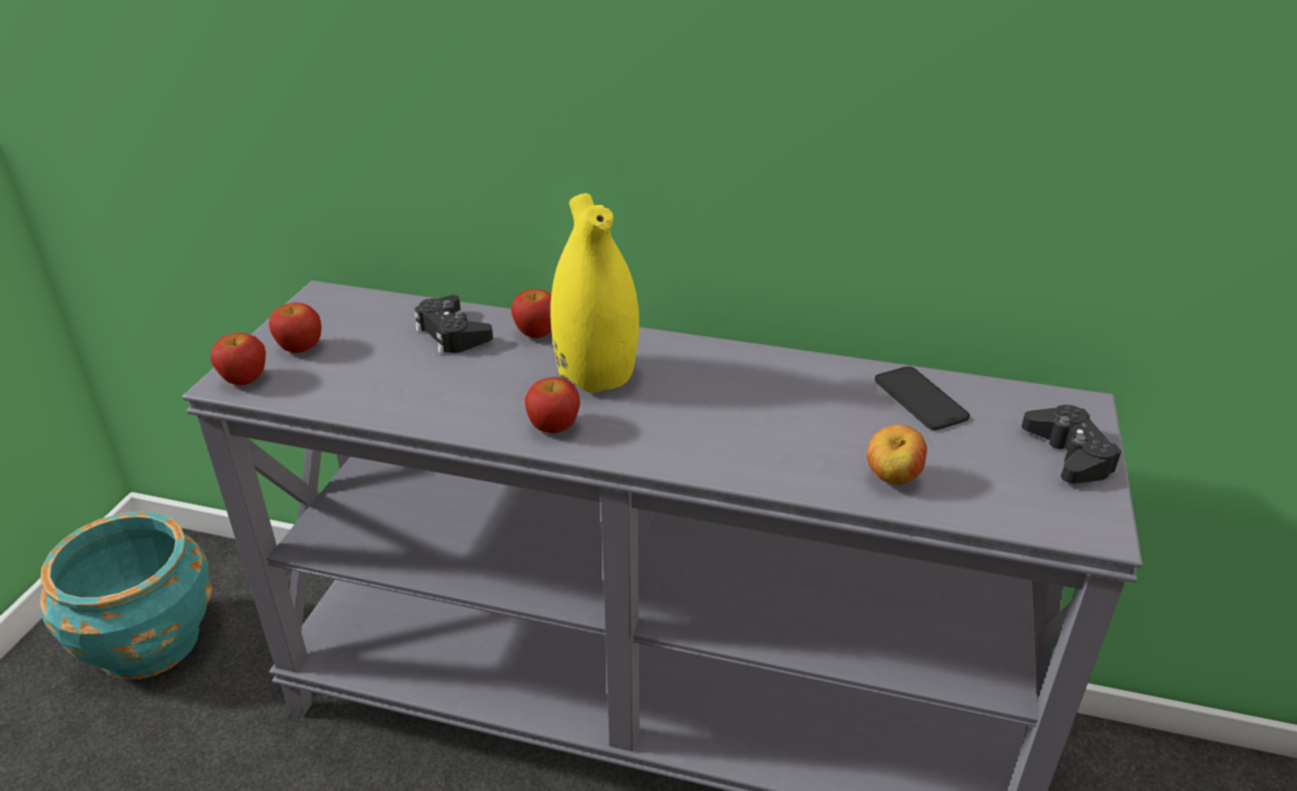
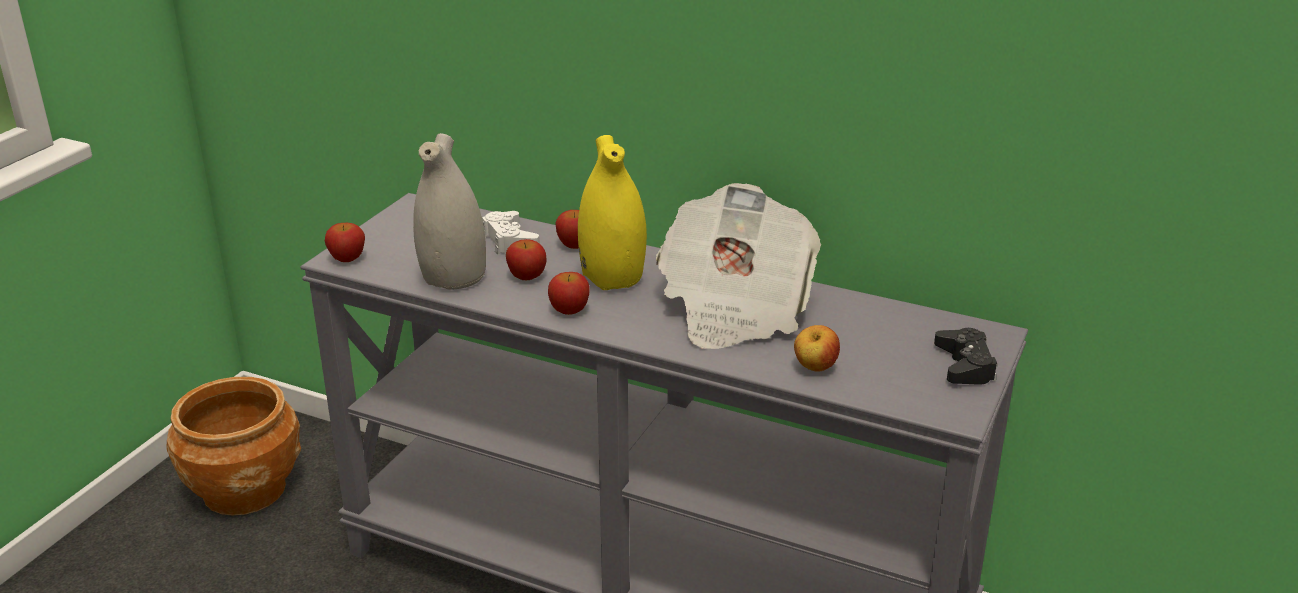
camera: 10 degrees right, 5 degrees down
(149, 641) = (245, 489): turquoise planter -> brown planter
(300, 348) = (391, 240): apple -> apple (527, 277)
(391, 394) = (453, 278): none -> white vase
(452, 333) = (509, 240): black game controller -> white game controller
(759, 400) = (734, 307): none -> newspaper
(920, 399) = (864, 317): phone -> none

